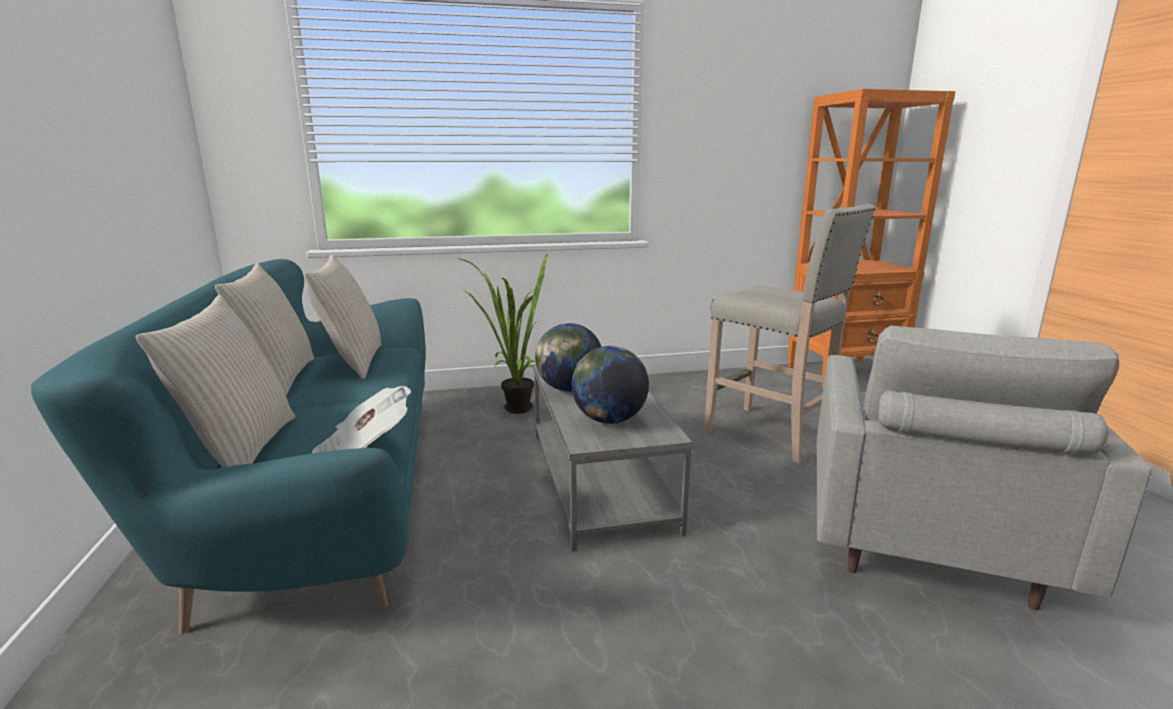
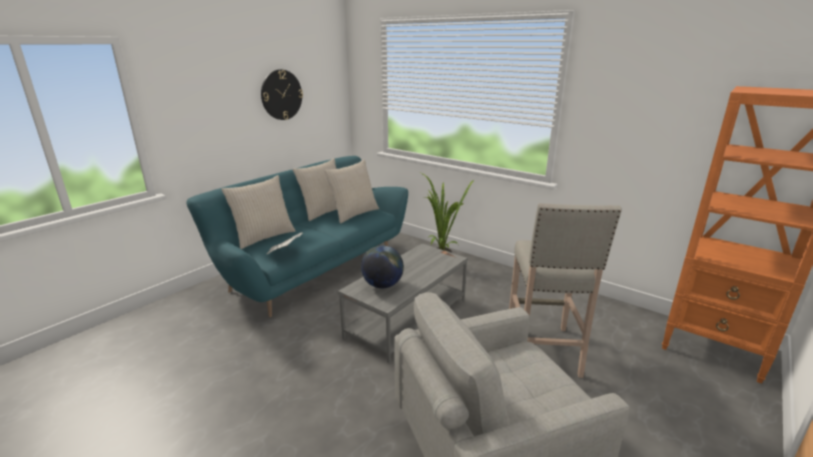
camera: 50 degrees right, 5 degrees up
(107, 115) = (281, 95): none -> wall clock
(569, 389) = (404, 263): globe -> none

